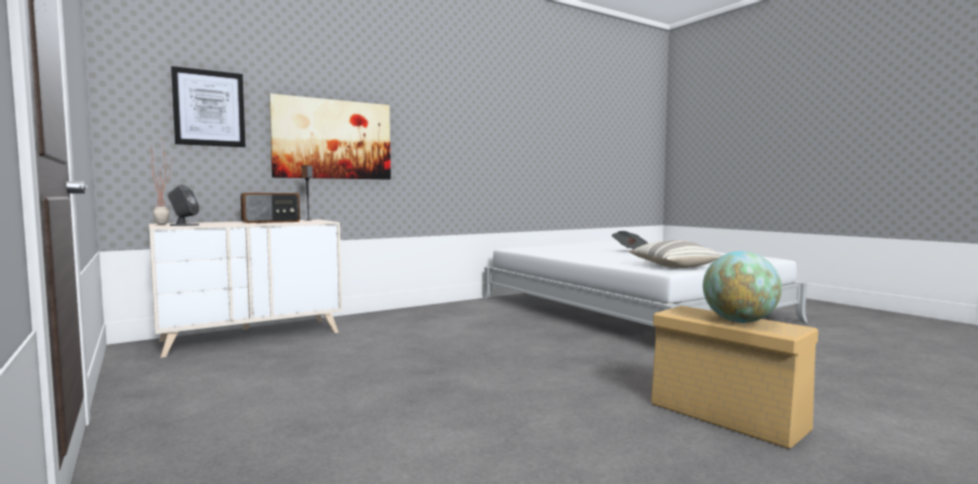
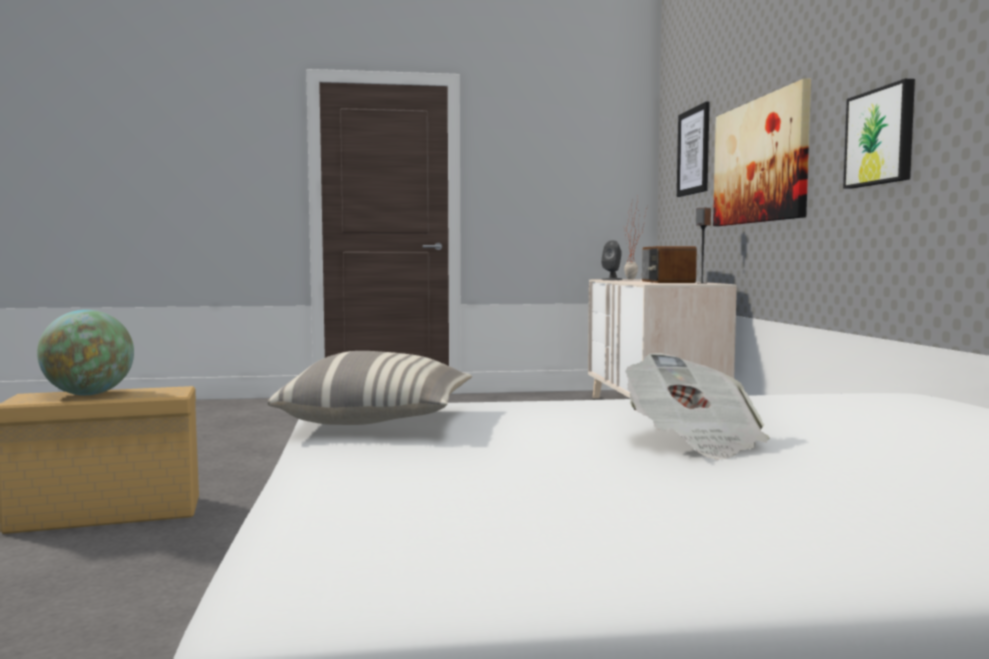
camera: 115 degrees right, 0 degrees up
(443, 149) = (881, 137): none -> picture

